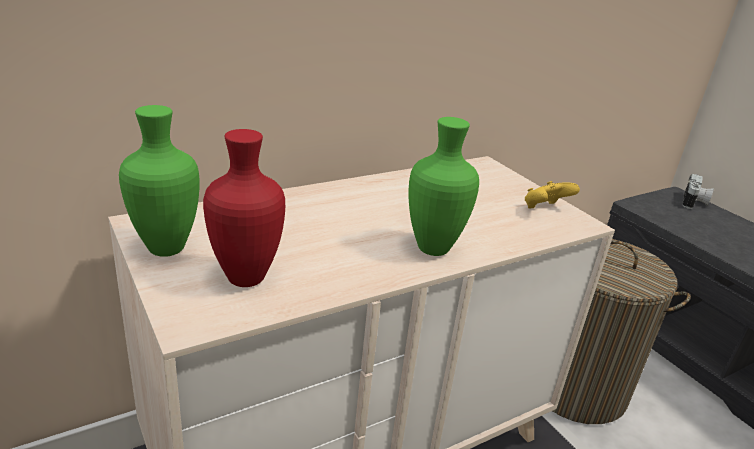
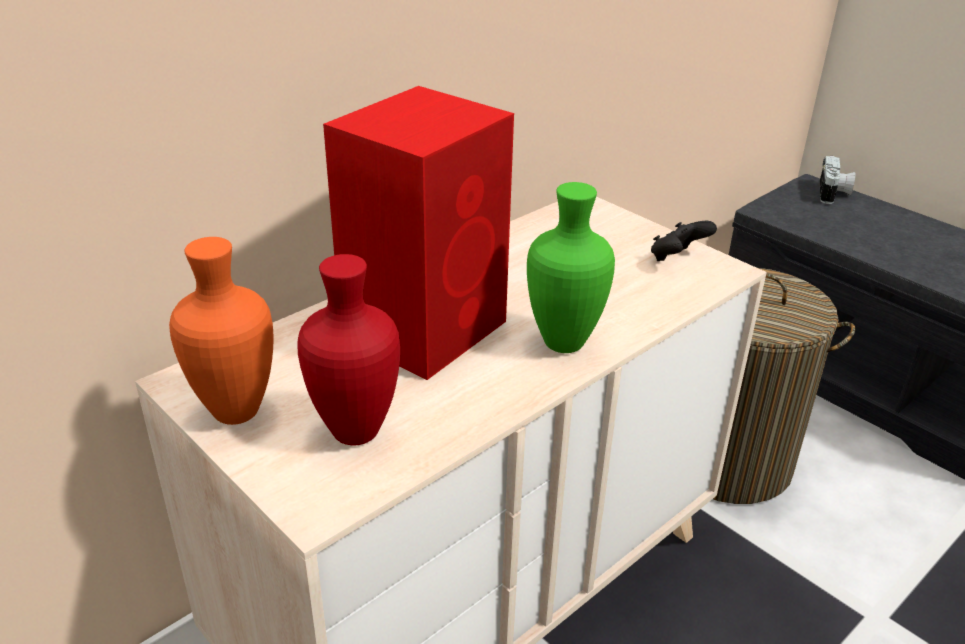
camera: 10 degrees left, 5 degrees up
(165, 247) = (234, 411): green vase -> orange vase
(333, 220) = (427, 327): none -> red speaker
(545, 209) = (677, 258): yellow game controller -> black game controller

